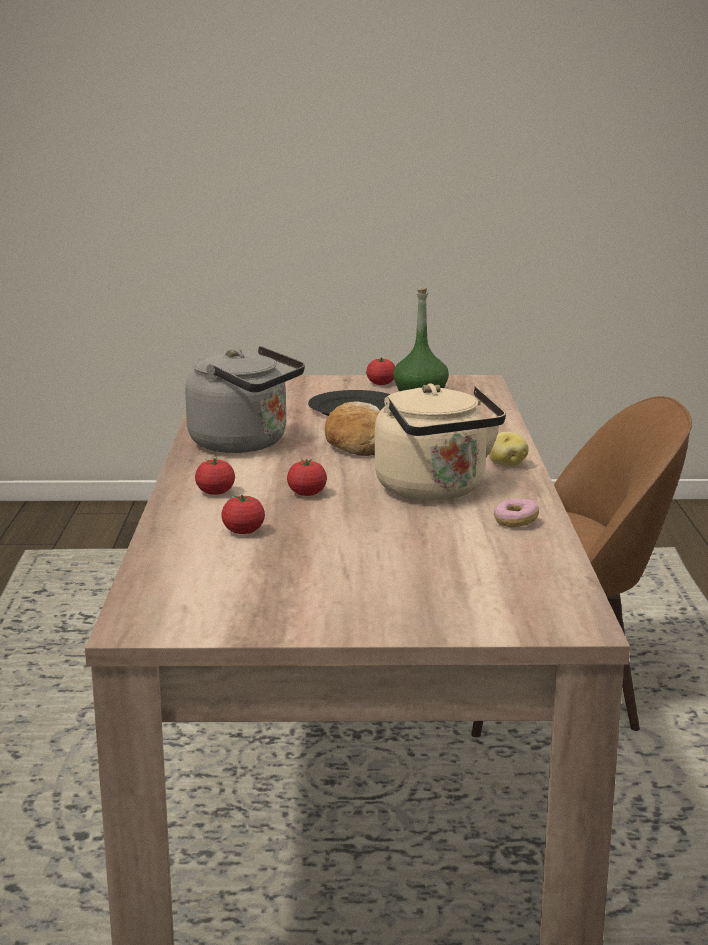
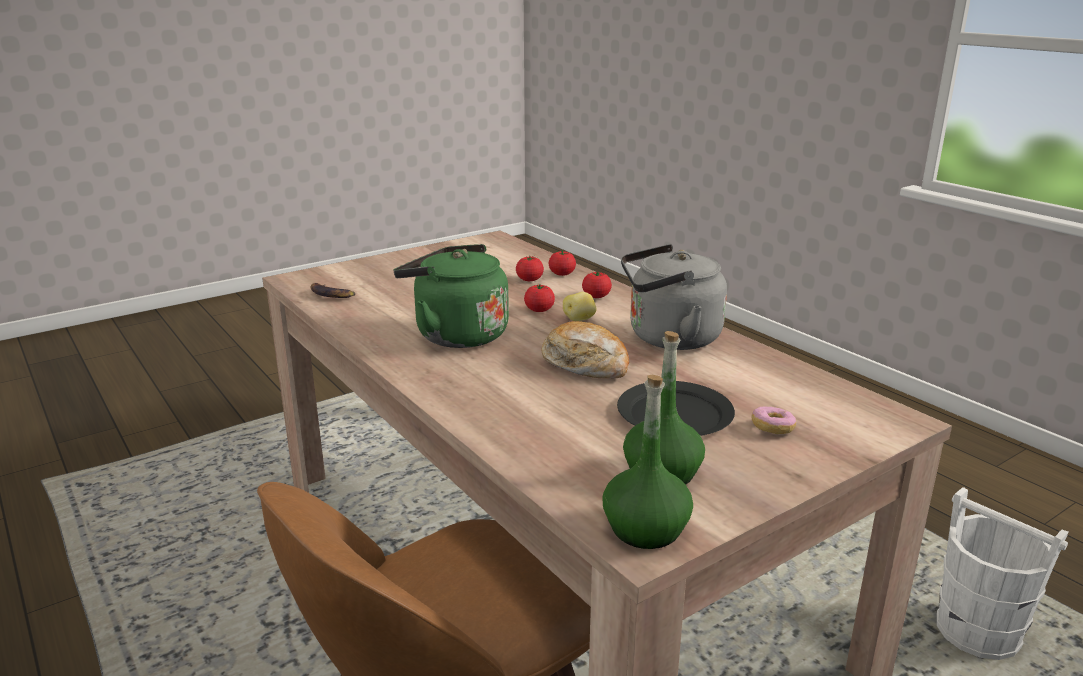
camera: 145 degrees right, 5 degrees up
(85, 615) = (978, 632): none -> white bucket
(381, 383) = (742, 480): tomato -> tomato (562, 274)
(435, 491) = (456, 334): beige kettle -> green kettle
(468, 383) = (645, 528): none -> green bottle
(506, 464) = (429, 376): potato -> potato (579, 319)
(515, 522) = (372, 324): donut -> donut (772, 429)
(535, 577) = (331, 294): none -> banana

